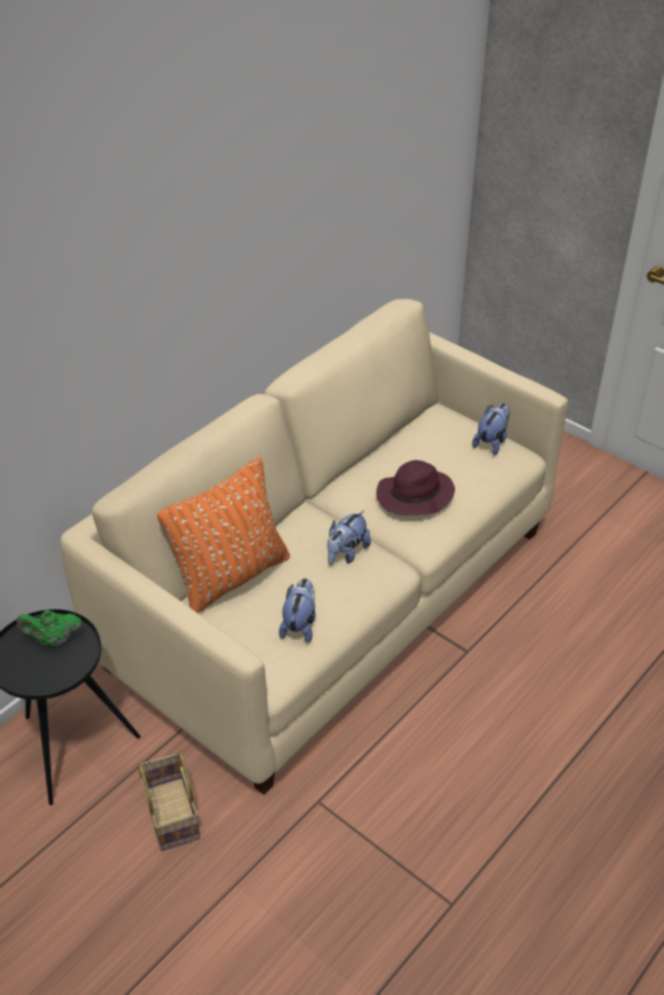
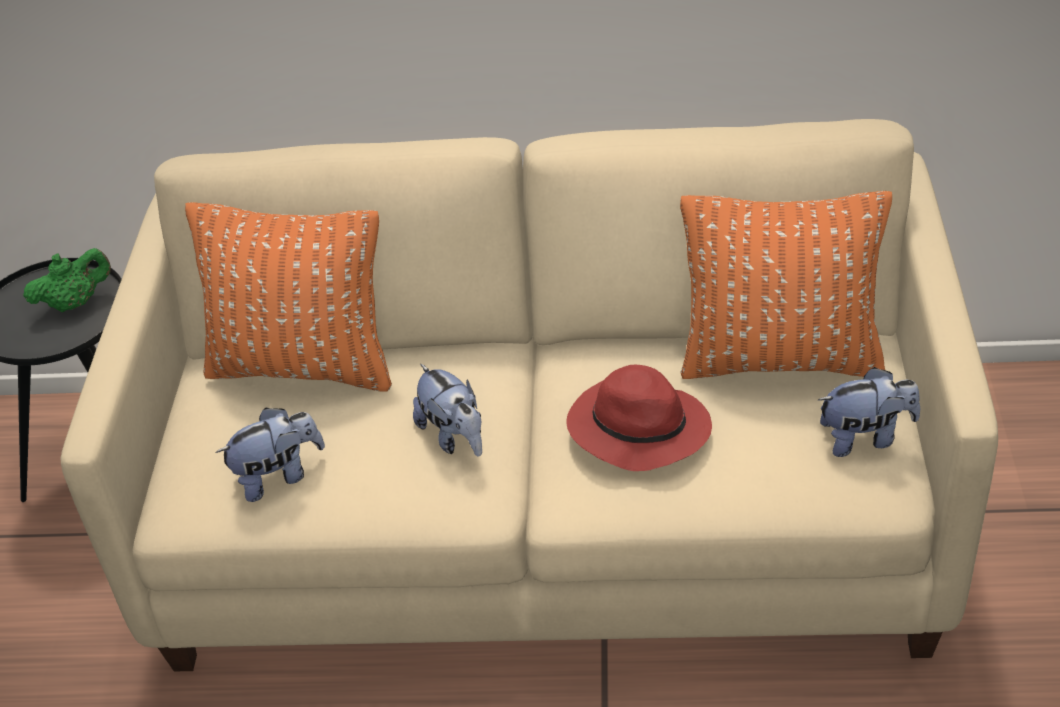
camera: 55 degrees right, 0 degrees up
(53, 639) = (76, 303): green teapot -> green teapot turned 105 degrees clockwise
(169, 813) = (83, 604): basket -> none
(346, 553) = (454, 436): plush toy -> plush toy turned 120 degrees counterclockwise
(414, 497) = (636, 429): purple hat -> red hat
(421, 435) = (780, 359): none -> orange pillow

